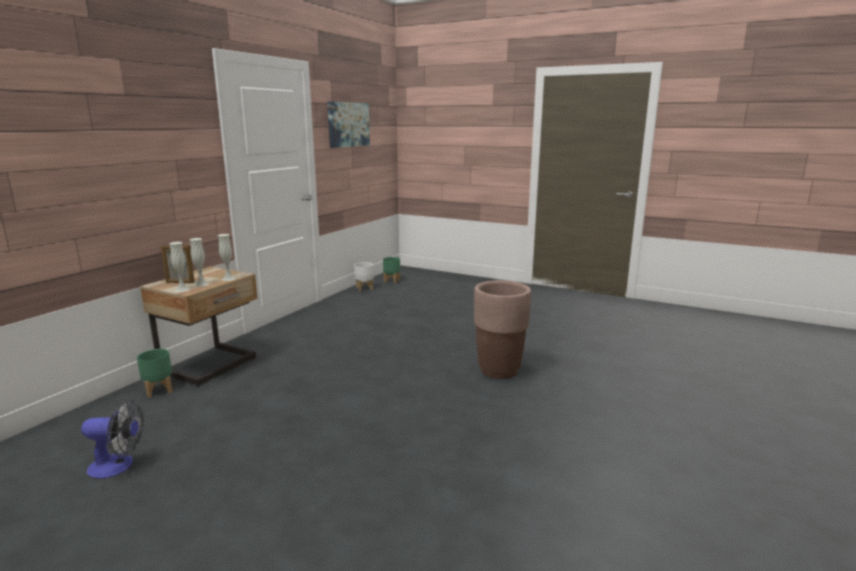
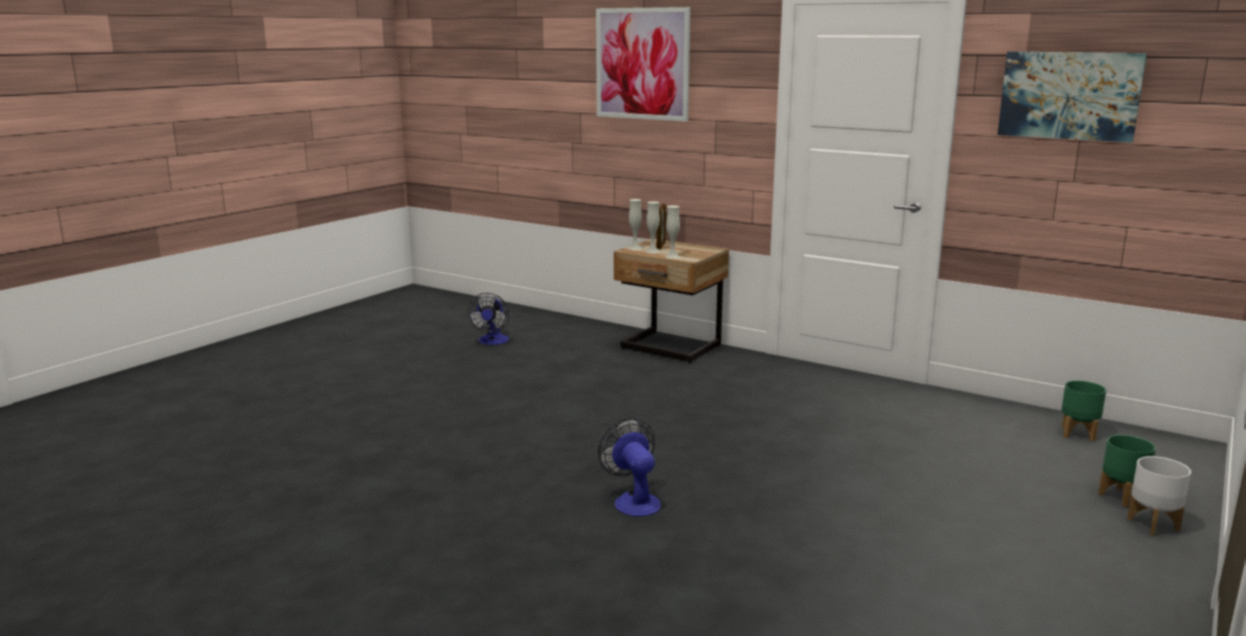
camera: 95 degrees right, 0 degrees up
(92, 108) = (642, 64): none -> picture
(159, 390) = (616, 337): green planter -> green planter (1122, 497)
(364, 289) = (1006, 411): white planter -> white planter (1153, 524)
(499, 370) = (633, 500): brown planter -> fan

